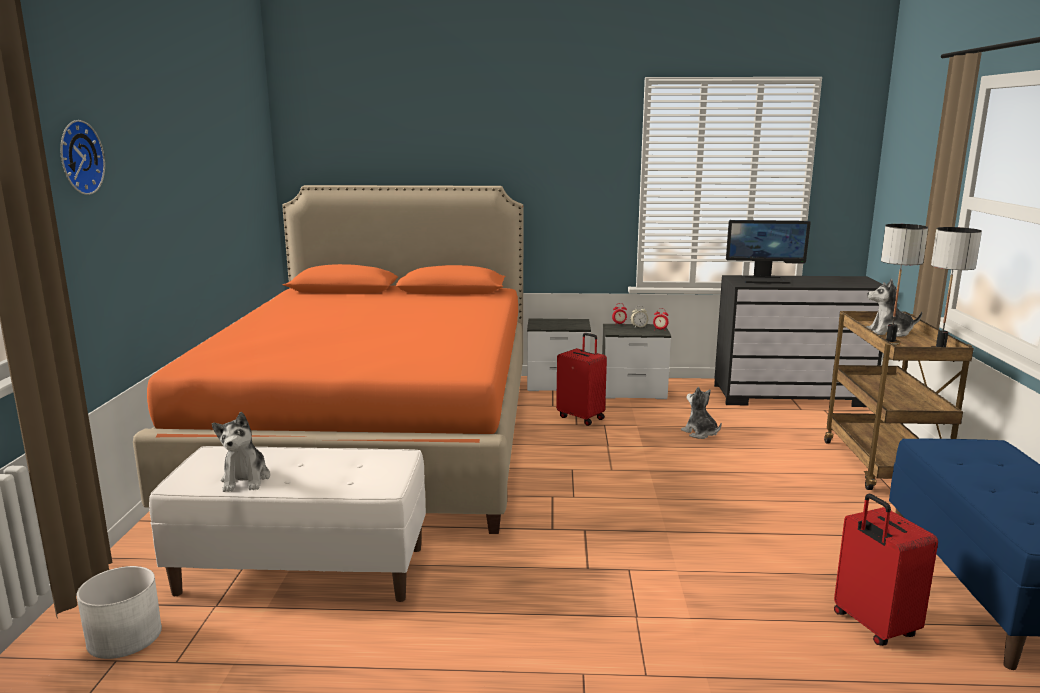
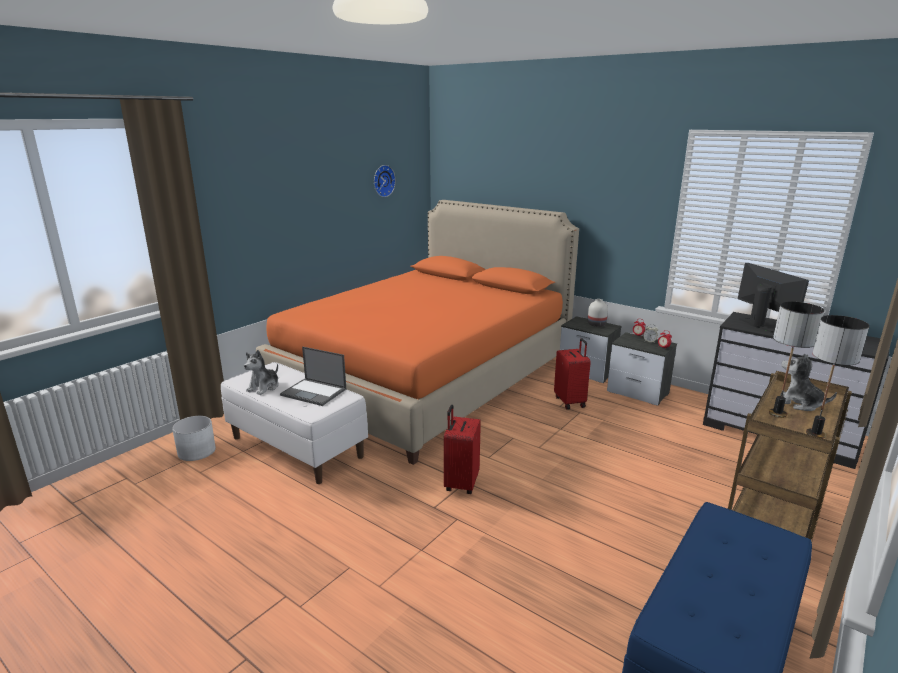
camera: 35 degrees right, 5 degrees up
(77, 157) = (233, 192): wall clock -> wall clock (382, 181)
(340, 463) = (314, 392): none -> laptop
(563, 322) = (596, 324): none -> white vase
(700, 433) = (645, 441): plush toy -> none
(764, 280) = (763, 324): monitor -> monitor turned 150 degrees counterclockwise
(873, 626) = (565, 634): red suitcase -> red suitcase (460, 483)

